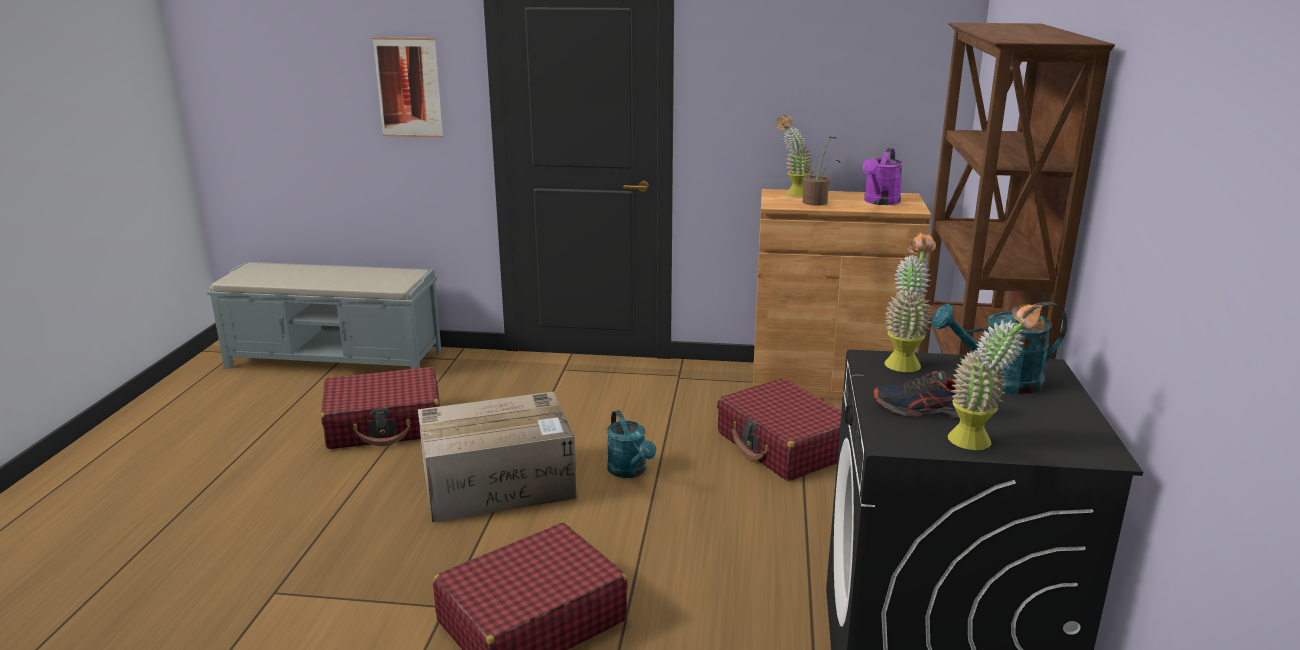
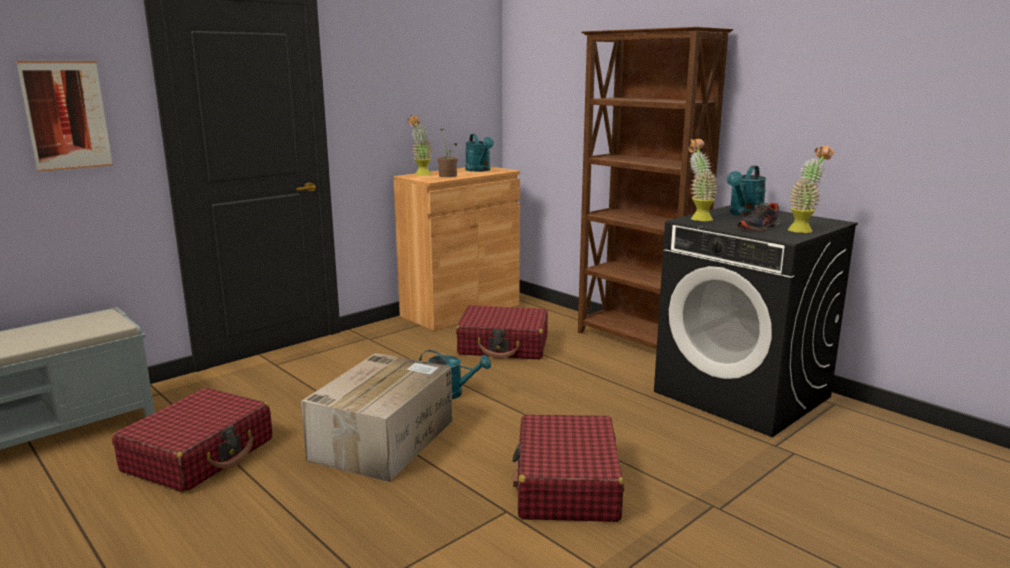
camera: 50 degrees left, 5 degrees down
(880, 202) = (479, 170): purple watering can -> turquoise watering can

